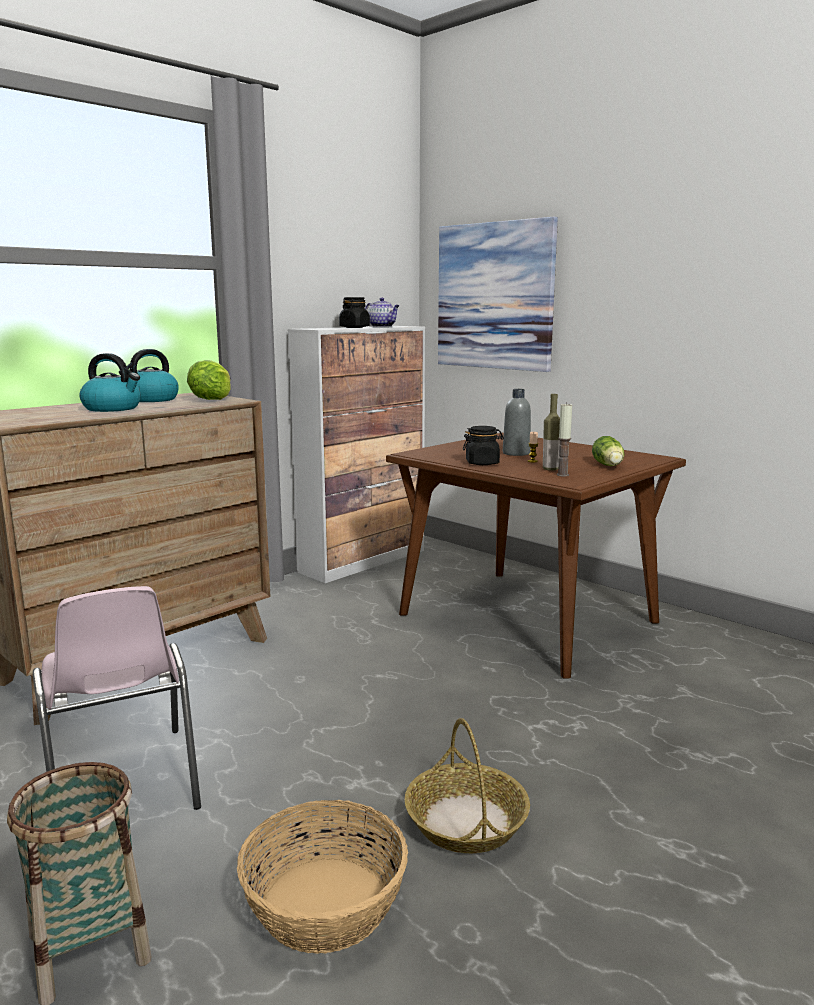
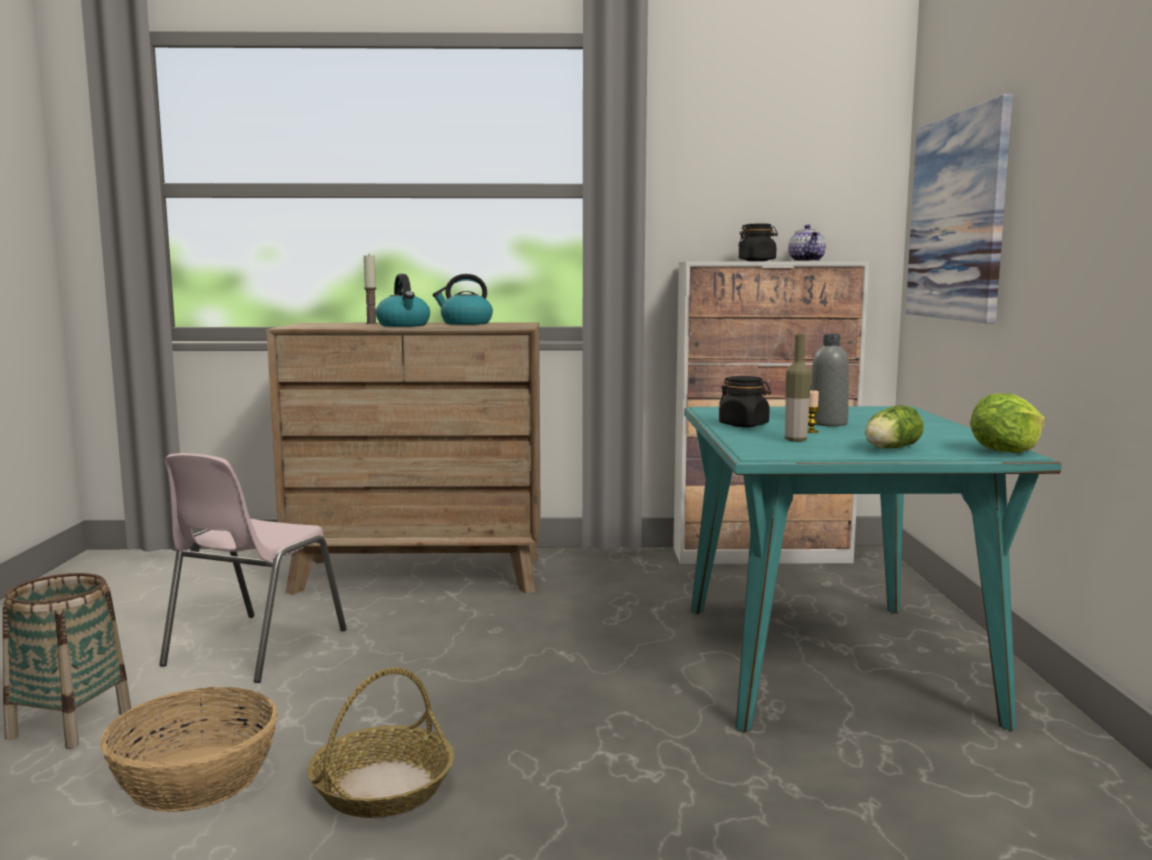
camera: 45 degrees right, 5 degrees down
(211, 399) = (505, 325): lettuce -> lettuce (1005, 451)
(528, 618) = (830, 662): brown dining table -> turquoise dining table
(562, 475) = (784, 446): candle -> candle (371, 323)

